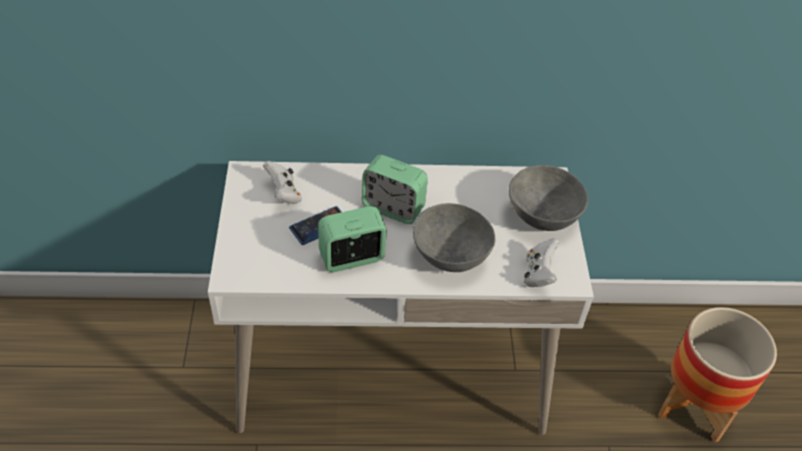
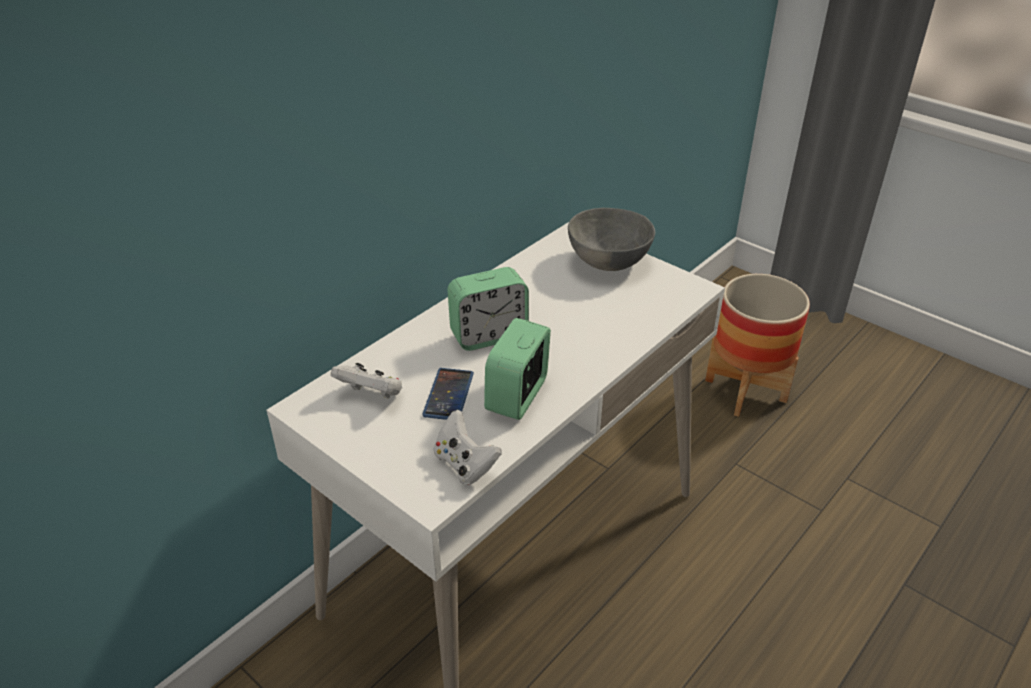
camera: 45 degrees left, 10 degrees down
(451, 258) = (593, 336): grey bowl -> none
(538, 274) = (669, 300): white game controller -> white game controller (465, 464)

